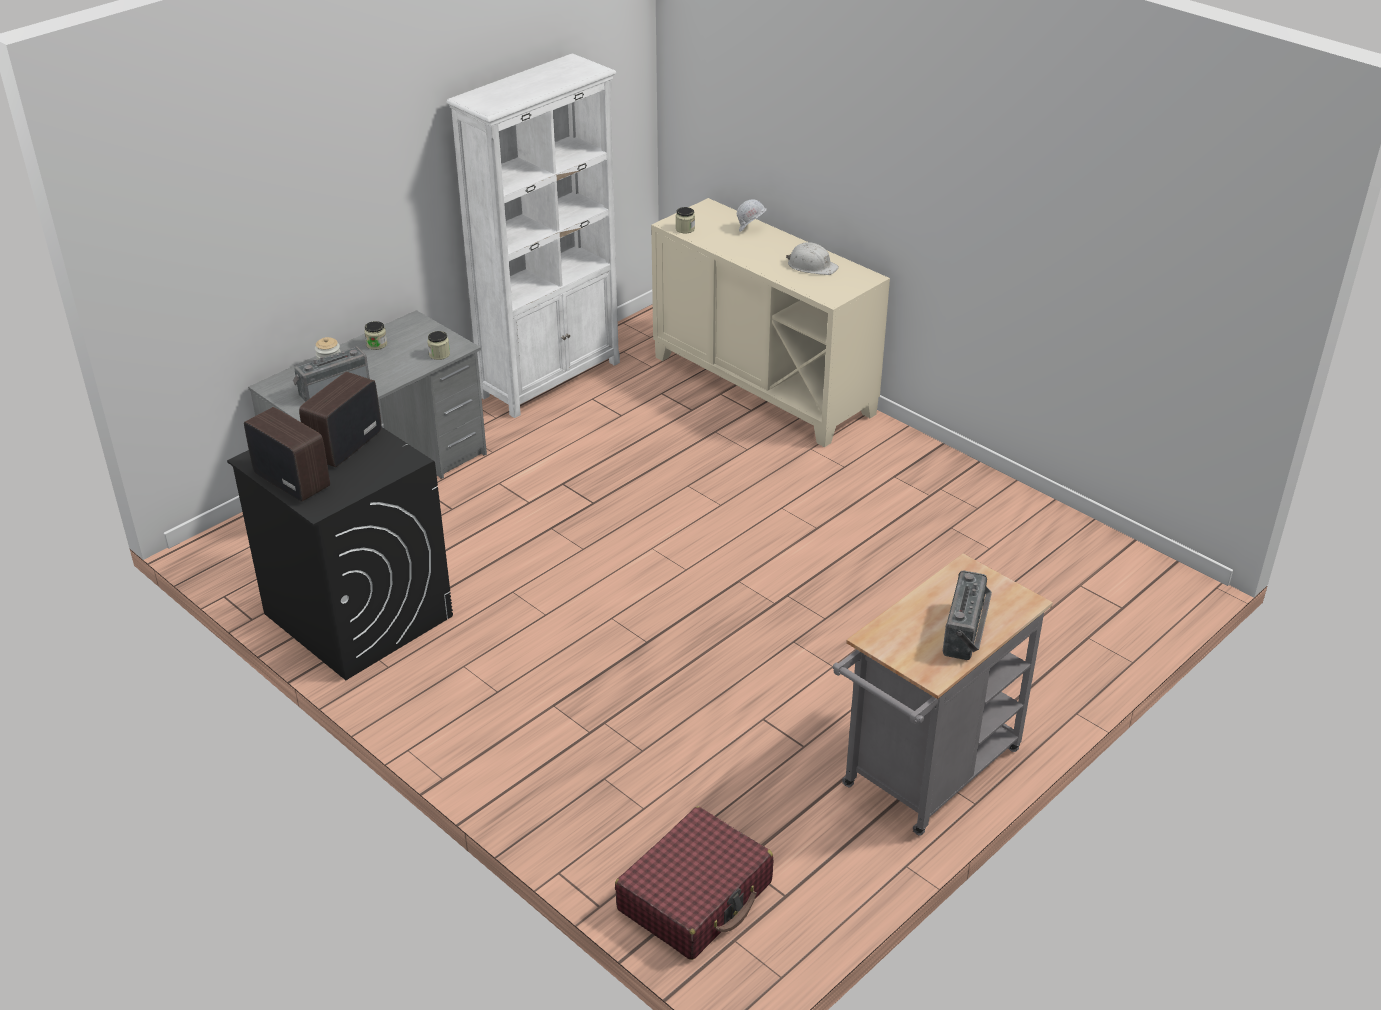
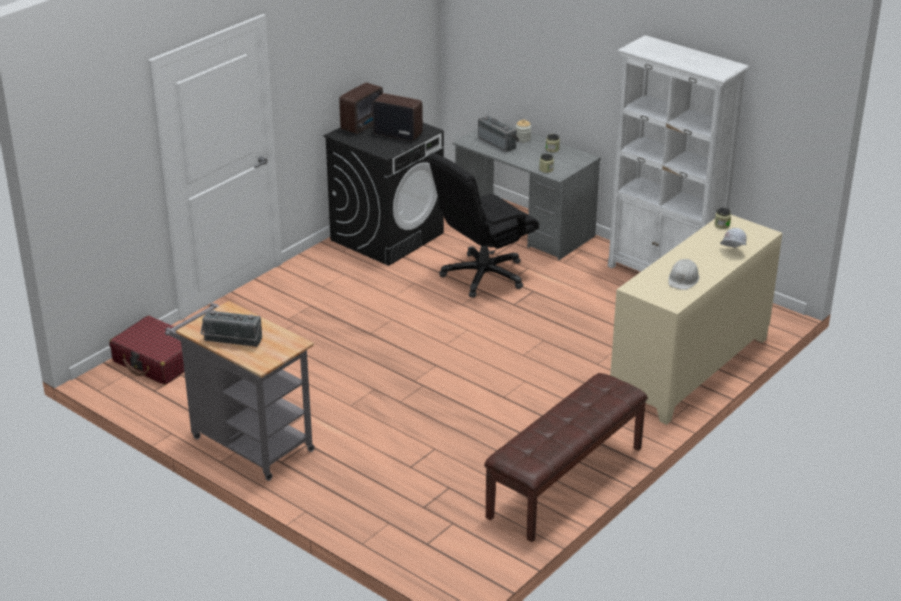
camera: 85 degrees right, 5 degrees down
(509, 524) = (483, 276): none -> black office chair
(991, 494) = (566, 482): none -> brown bench

